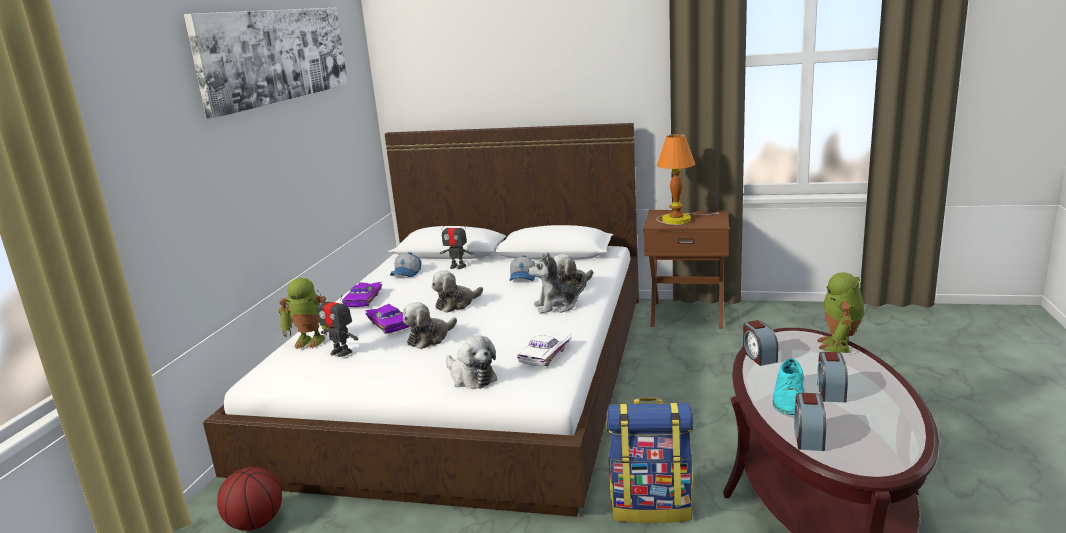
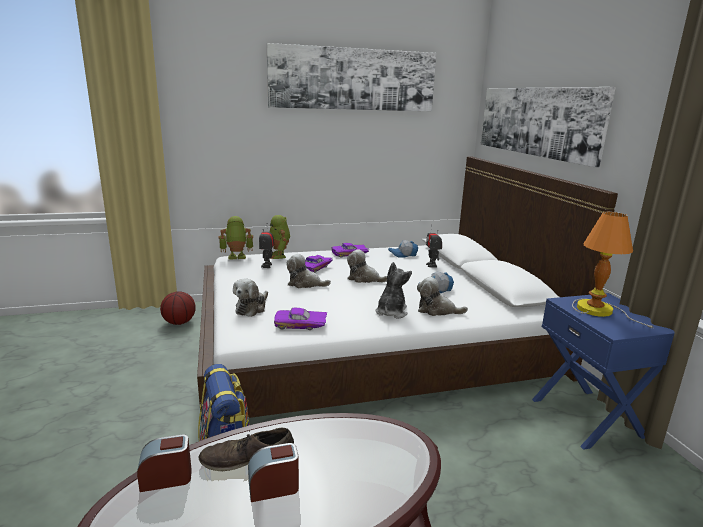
camera: 60 degrees right, 0 degrees up
(493, 75) = (536, 121): none -> picture
(547, 354) = (300, 325): white toy car -> purple toy car
(556, 306) = (391, 312): plush toy -> plush toy turned 60 degrees clockwise
(687, 314) = (588, 417): brown nightstand -> blue nightstand
(758, 356) = (339, 425): alarm clock -> none
(790, 399) = (247, 458): turquoise shoe -> brown shoe
(839, 345) = (402, 486): toy robot -> toy robot (236, 257)

